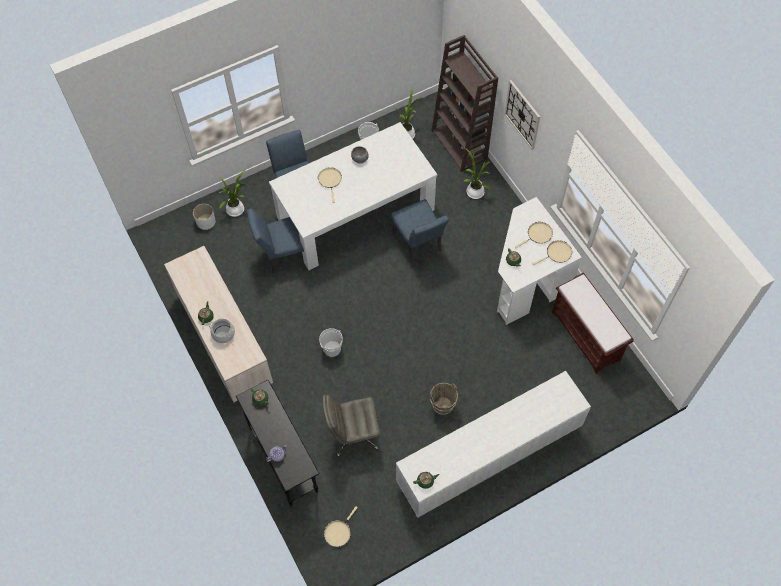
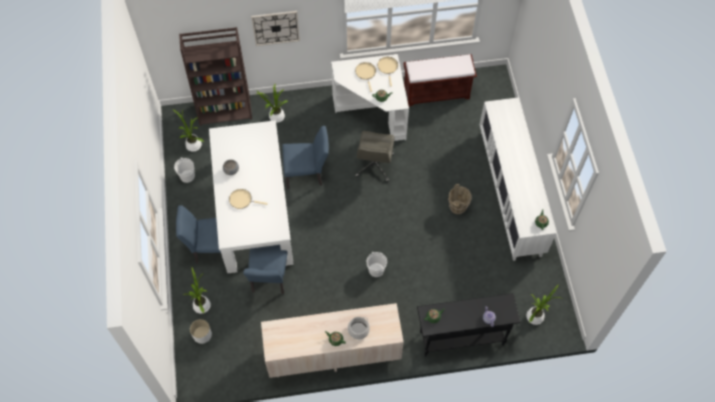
camera: 70 degrees left, 0 degrees up
(338, 532) = (536, 316): beige frying pan -> potted plant
(353, 434) = (458, 278): grey office chair -> grey office chair (374, 165)

